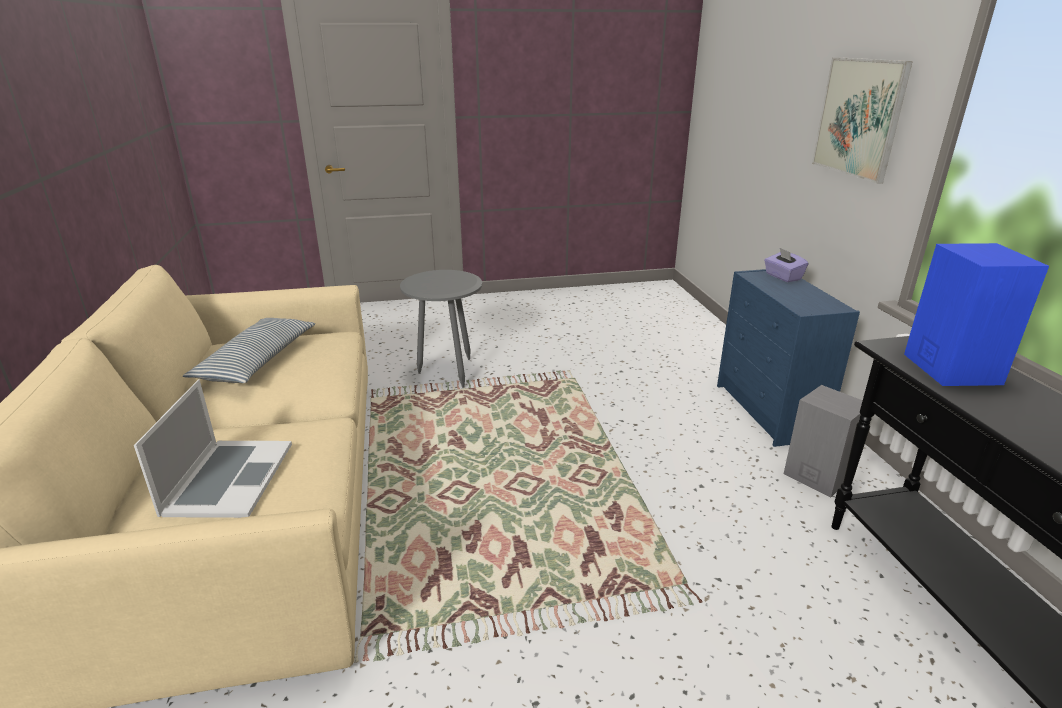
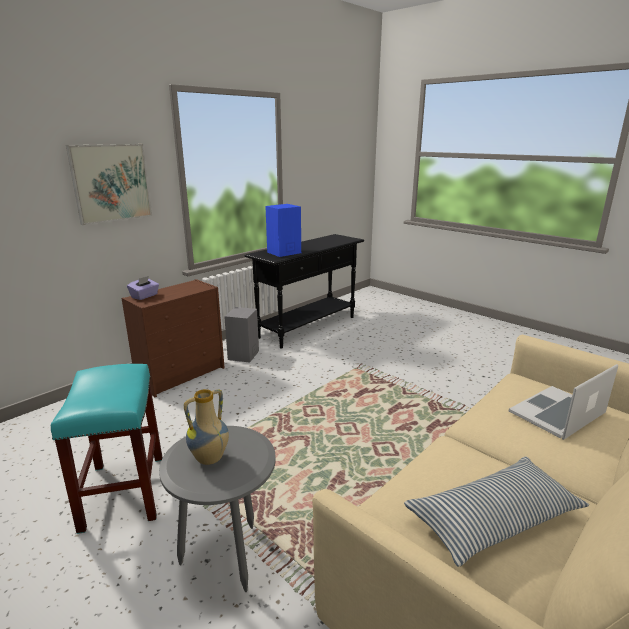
camera: 125 degrees left, 5 degrees down
(442, 279) = (210, 459): none -> vase
(567, 353) = (123, 491): none -> turquoise stool
(769, 412) = (182, 375): blue dresser -> brown dresser

